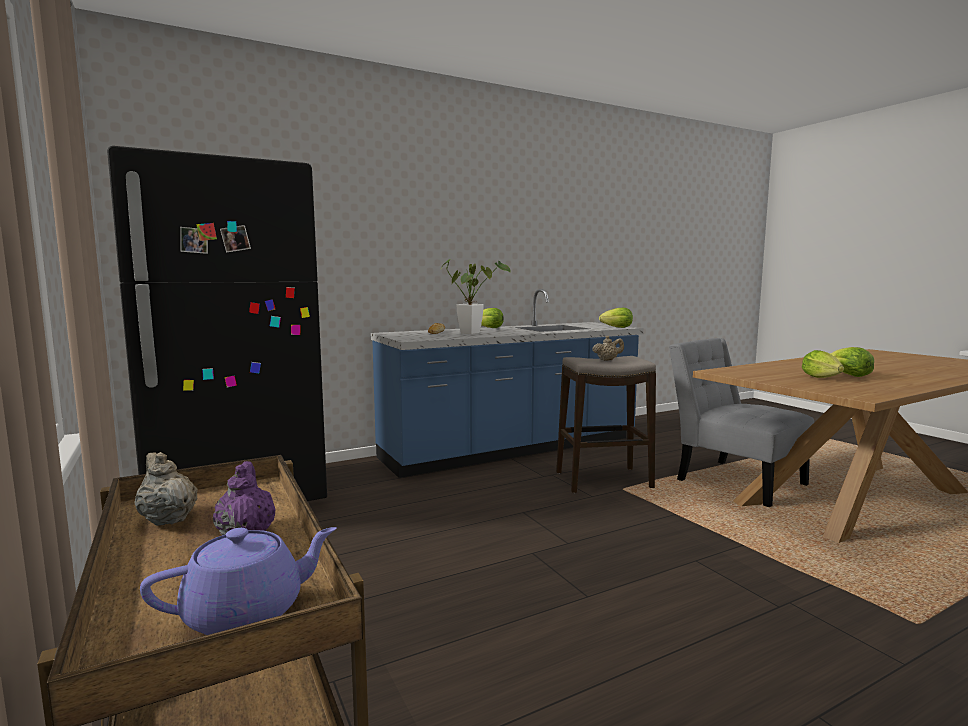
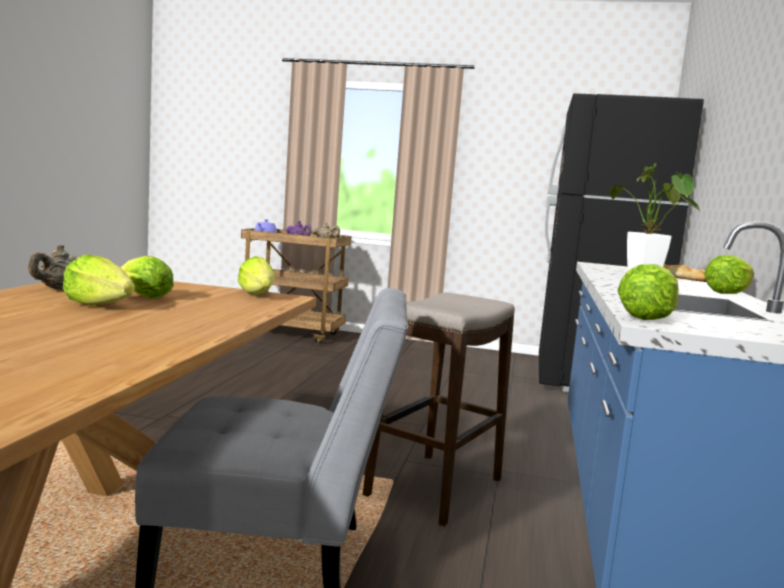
camera: 130 degrees right, 0 degrees up
(607, 360) = (452, 303): beige teapot -> beige teapot (58, 289)
(736, 373) = (258, 295): none -> lettuce

